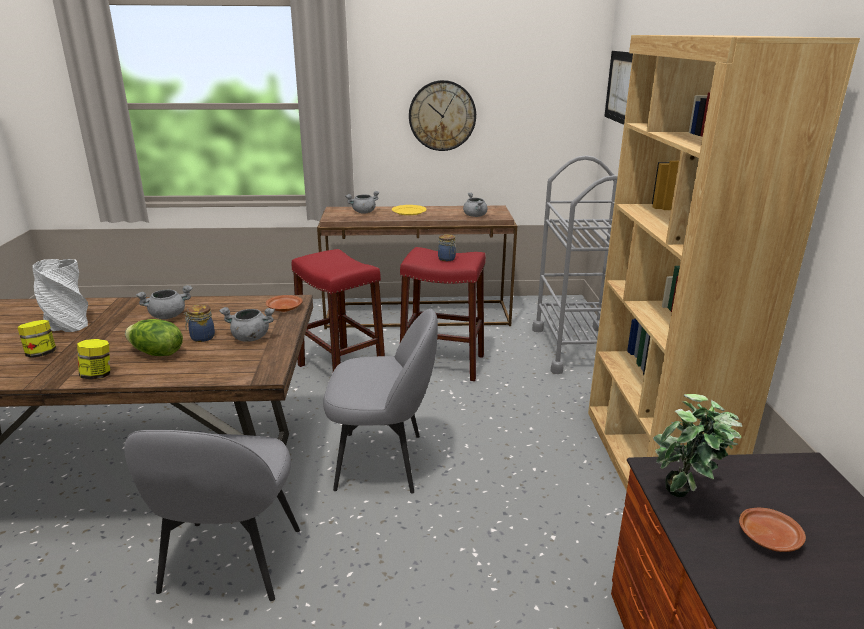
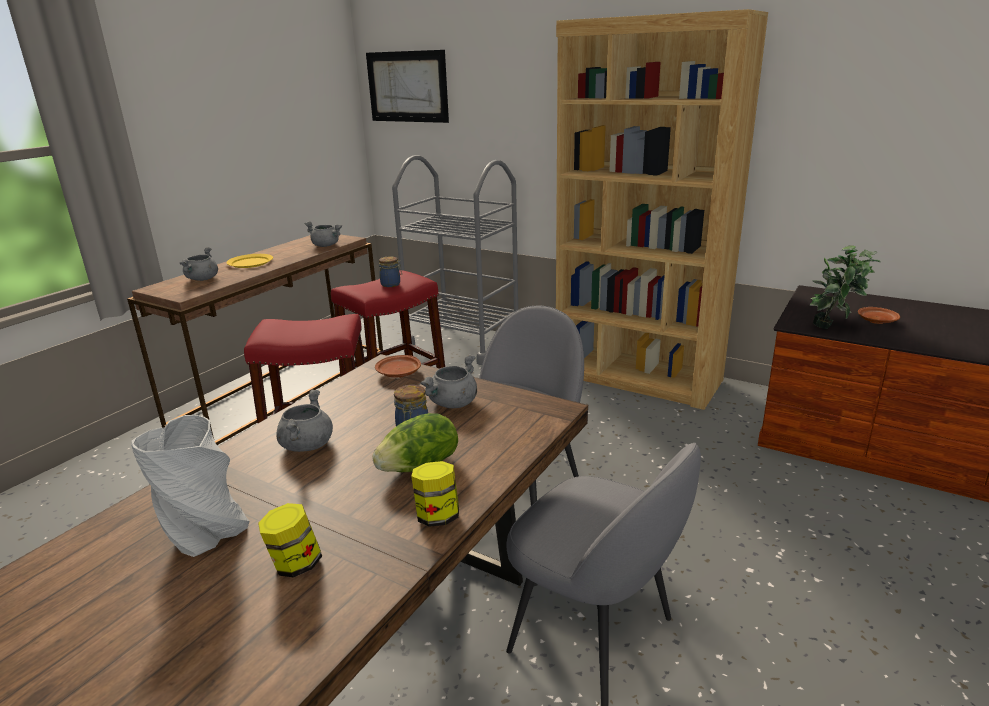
camera: 55 degrees left, 0 degrees up
(442, 116) = (226, 141): wall clock -> none

